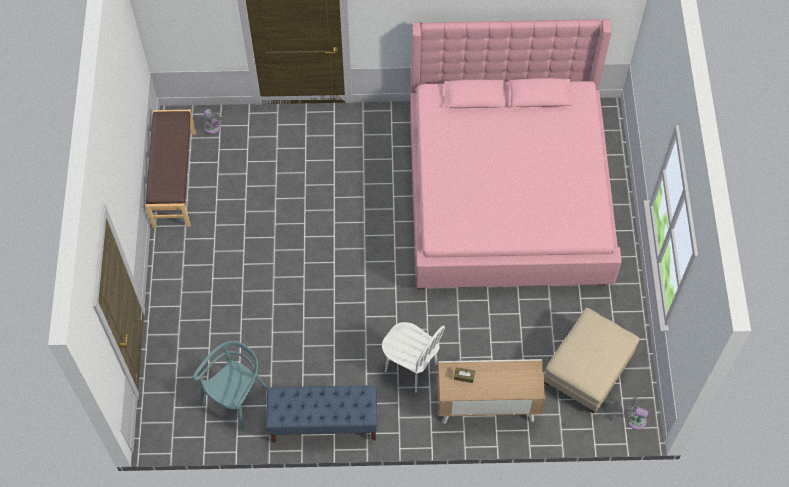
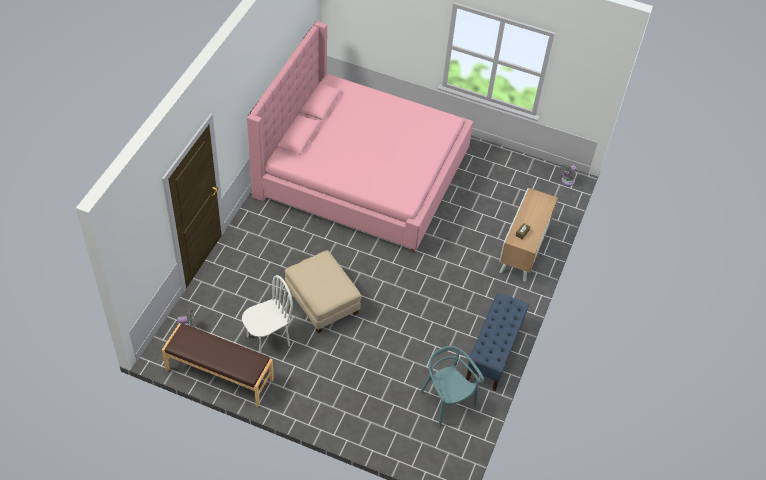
camera: 70 degrees left, 10 degrees down
(410, 367) = (473, 283): white chair -> white chair (268, 340)
(586, 369) = (520, 189): beige ottoman -> beige ottoman (322, 302)

